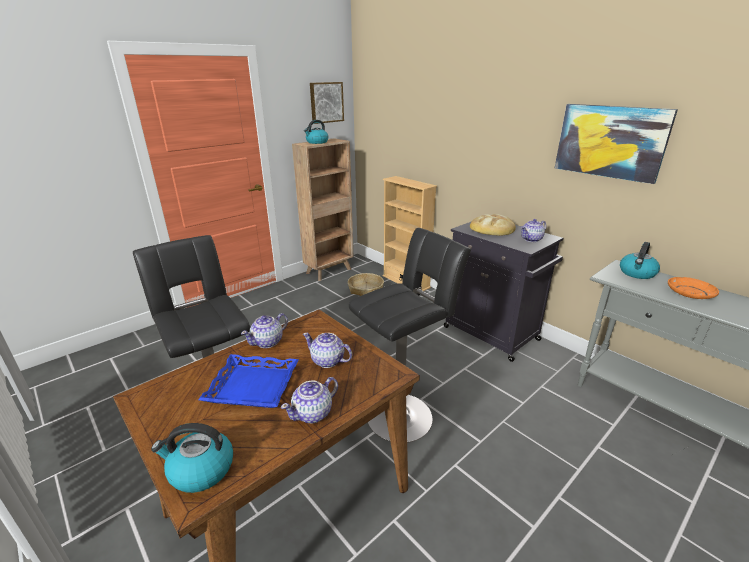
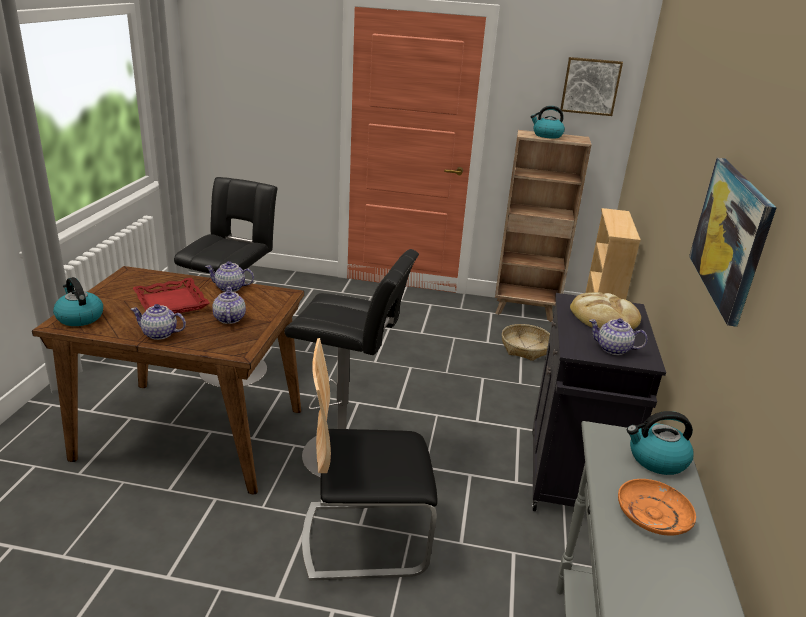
camera: 50 degrees right, 0 degrees up
(252, 386) = (170, 303): blue tray -> red tray
(494, 445) = (364, 537): none -> chair

